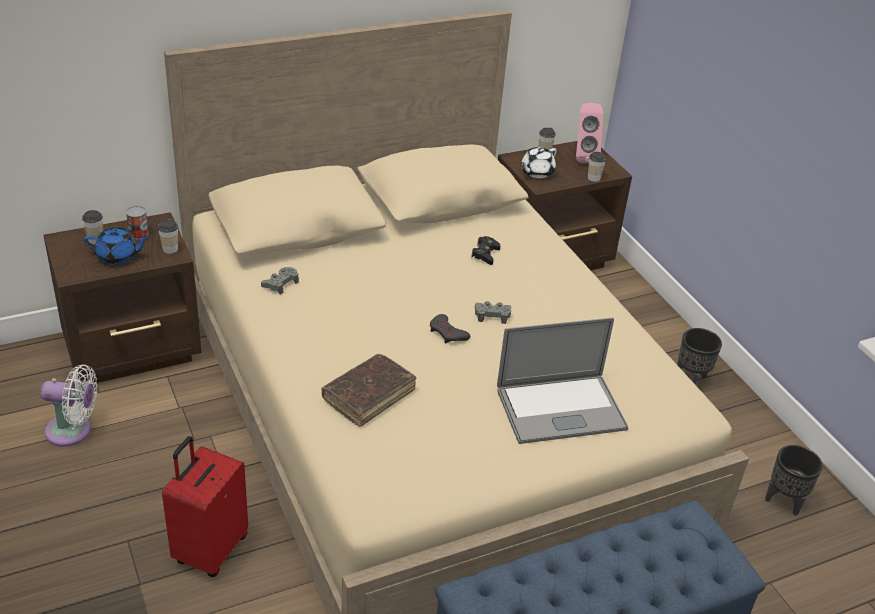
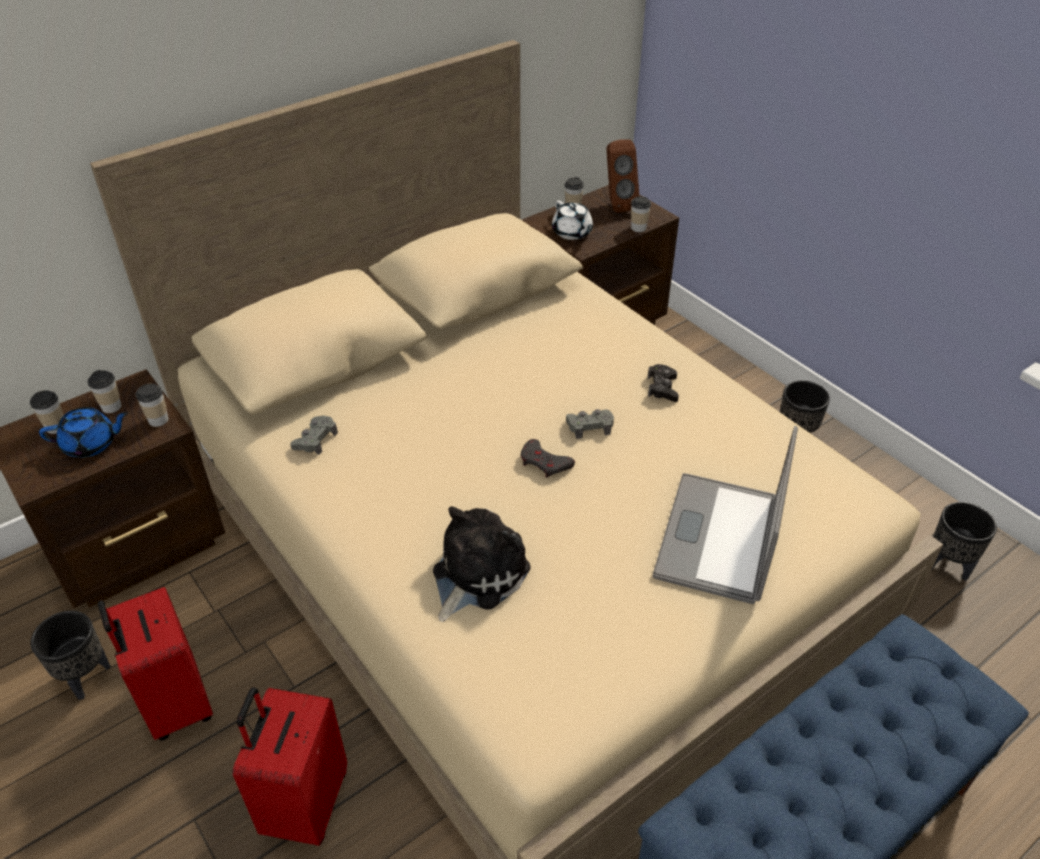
camera: 10 degrees left, 5 degrees up
(73, 431) = (85, 677): white fan -> black planter
(133, 464) = (175, 704): none -> red suitcase
(138, 233) = (111, 407): can -> cup
(369, 395) = (476, 574): brown book -> plush toy
(485, 254) = (553, 347): black game controller -> black game controller (662, 388)
(536, 172) = (572, 233): white teapot -> white teapot turned 60 degrees counterclockwise
(560, 409) = (718, 537): laptop -> laptop turned 135 degrees clockwise
(583, 157) = (617, 205): pink speaker -> brown speaker

